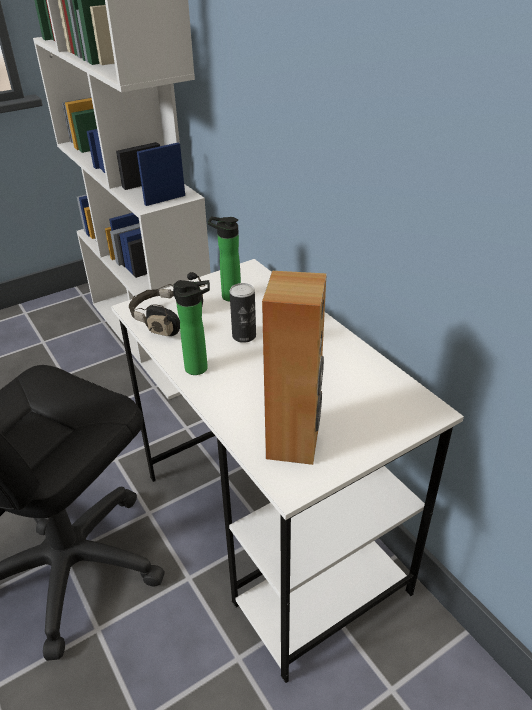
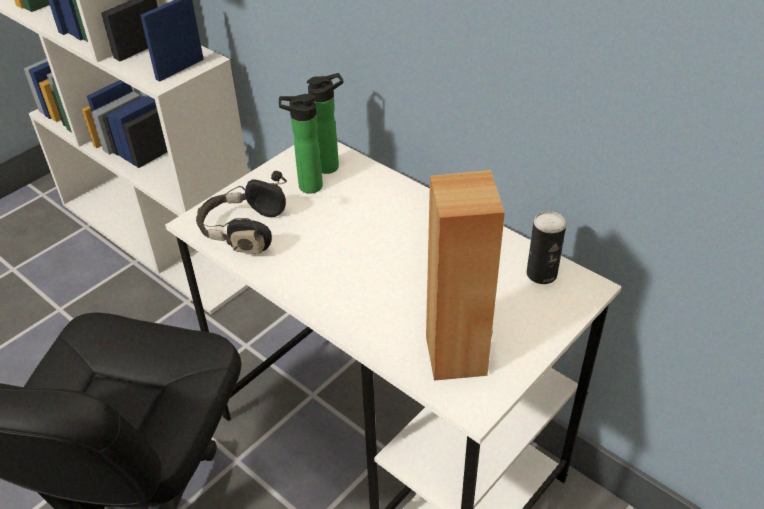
camera: 15 degrees left, 5 degrees up
(200, 368) = (313, 285): bottle -> bottle (331, 166)
(244, 336) = (347, 235): can -> can (541, 274)

